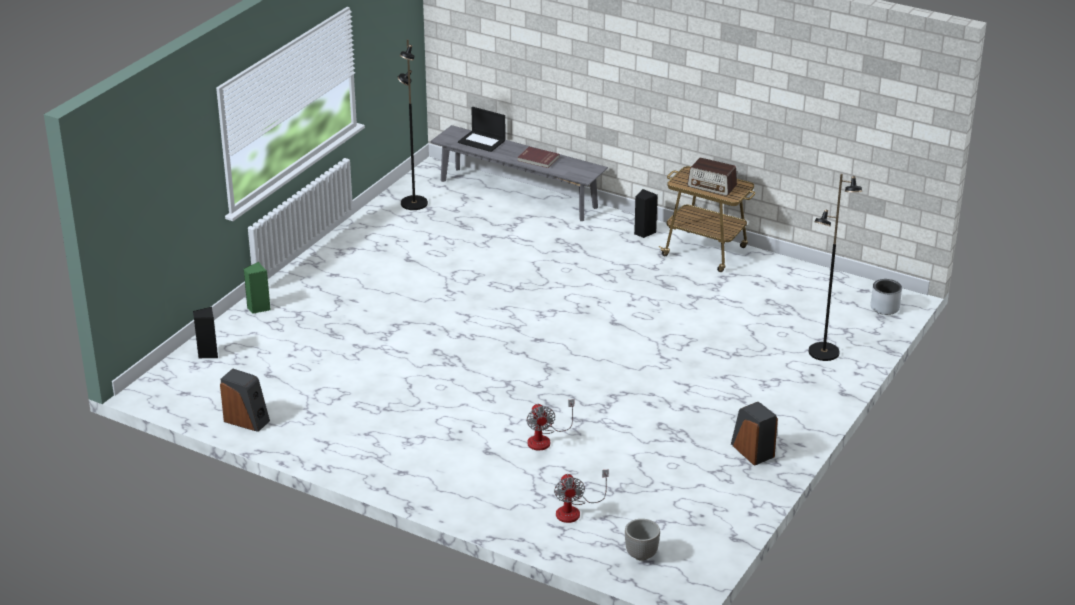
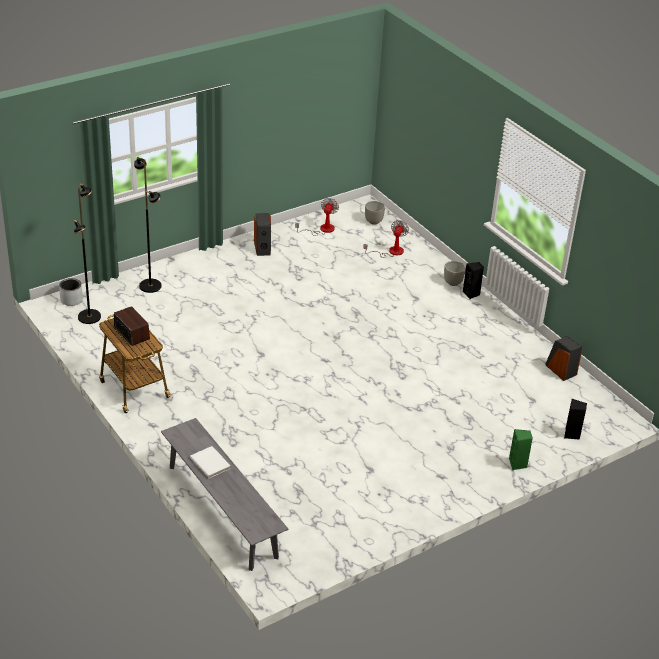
camera: 155 degrees left, 5 degrees up
(413, 203) = (324, 536): black floor lamp -> black floor lamp (90, 317)
(451, 493) = (453, 283): none -> planter
(482, 141) = (240, 507): laptop -> none
(538, 159) = (211, 463): red book -> white book
(544, 439) = (376, 294): fan -> fan (322, 229)
(643, 232) = (160, 425): black speaker -> black speaker (471, 294)

